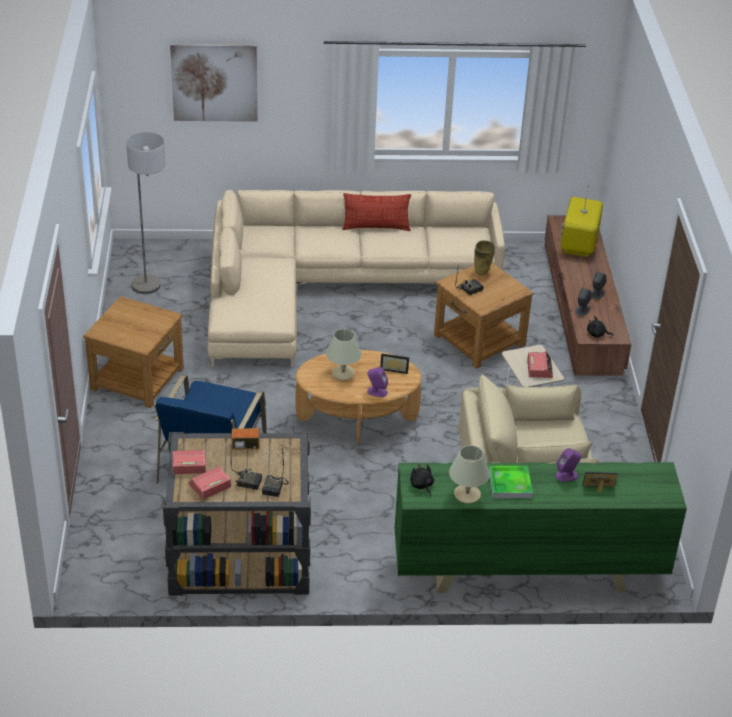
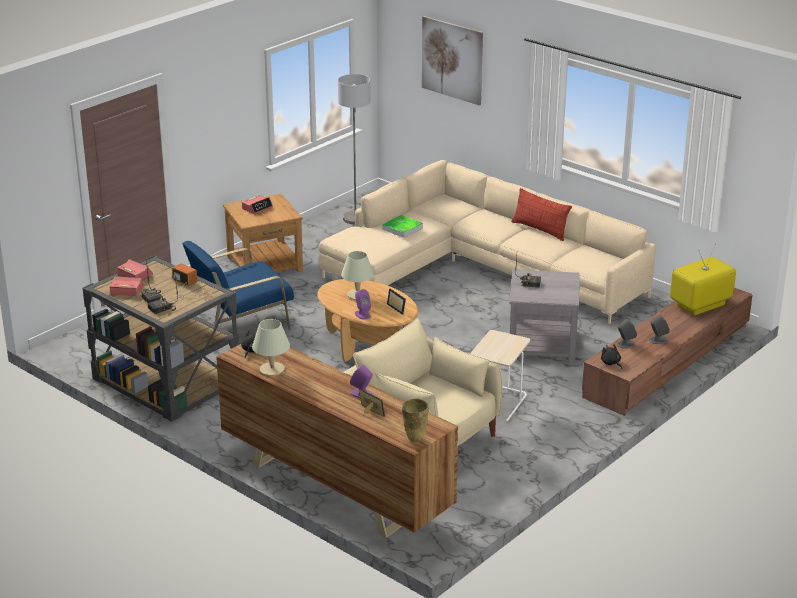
camera: 45 degrees right, 10 degrees down
(479, 340) = (542, 344): brown side table -> grey side table
(482, 273) = (558, 278): beige vase -> beige vase (414, 440)
(510, 484) = (311, 379): tray -> tray (402, 228)
(527, 572) = (333, 488): green cabinet -> brown cabinet
(539, 368) = (501, 351): alarm clock -> alarm clock (257, 208)

